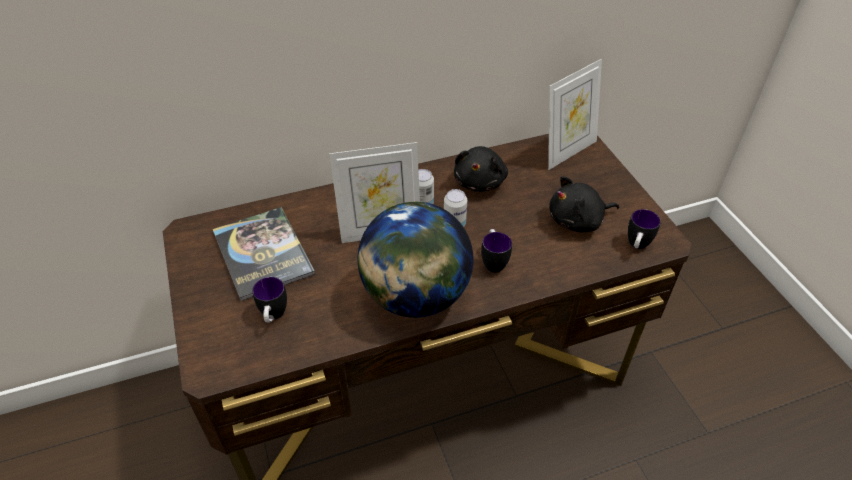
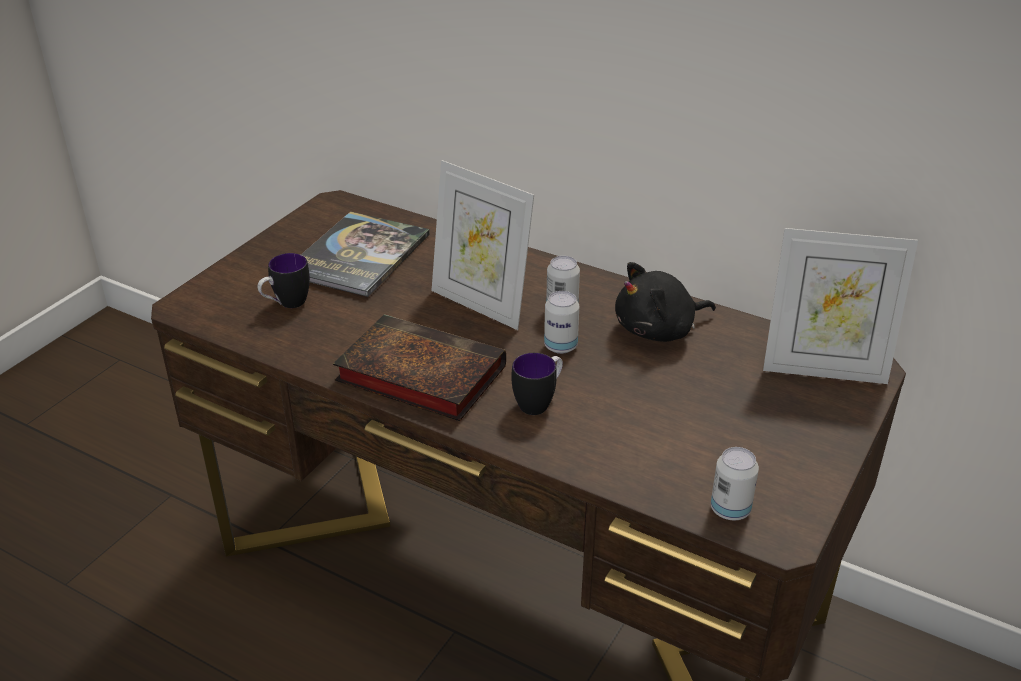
camera: 50 degrees right, 10 degrees down
(415, 296) = (416, 374): globe -> book
(578, 221) = (703, 437): black plush toy -> none
(636, 246) = (730, 510): mug -> can

